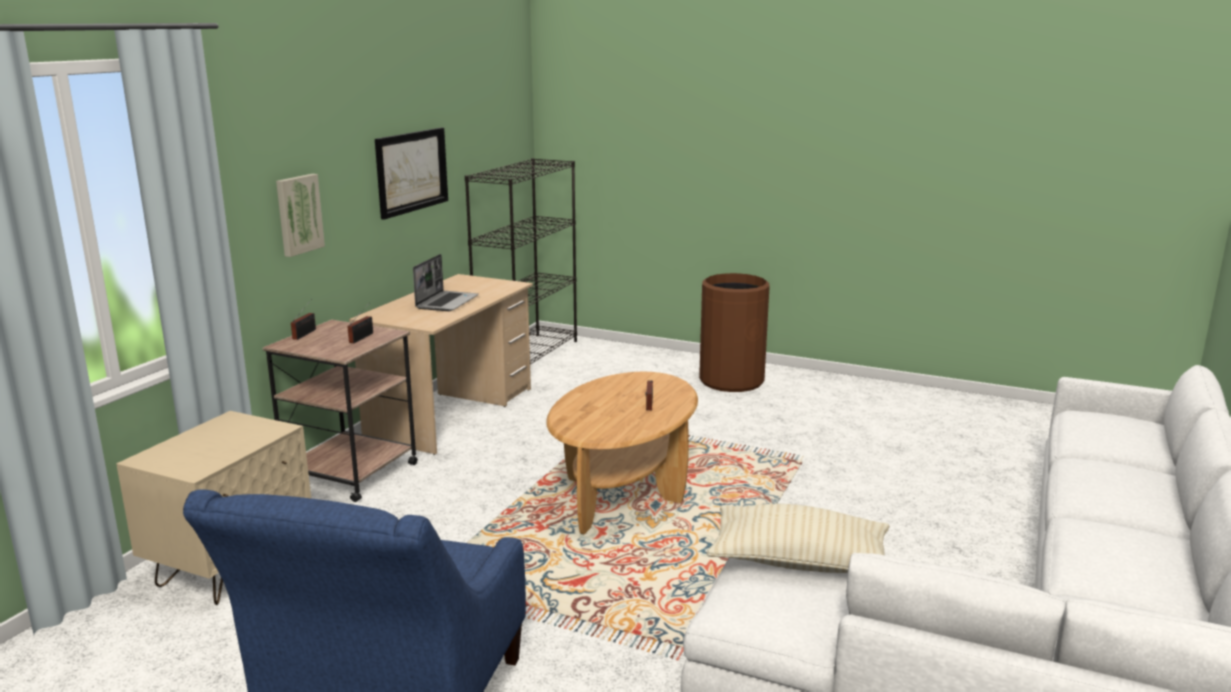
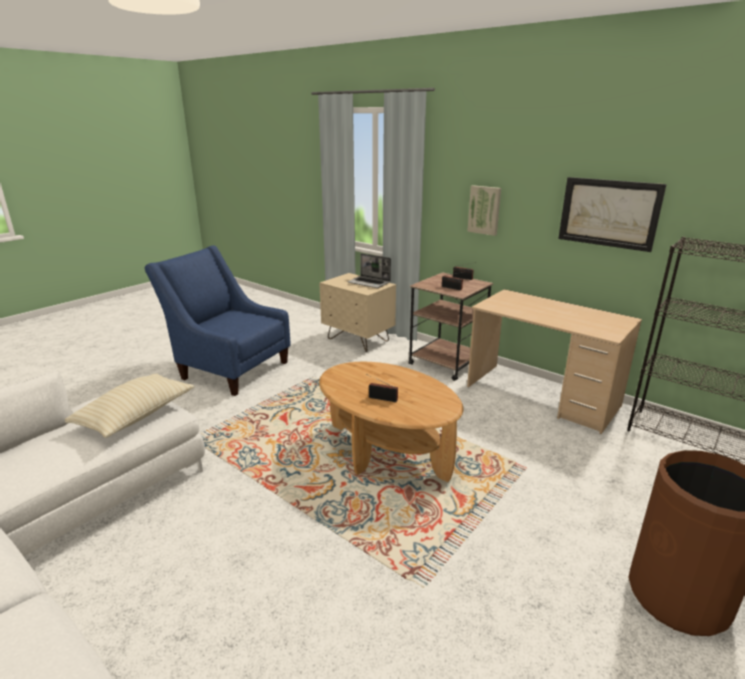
camera: 105 degrees right, 5 degrees up
(447, 302) = (545, 312): laptop -> laptop (369, 283)

